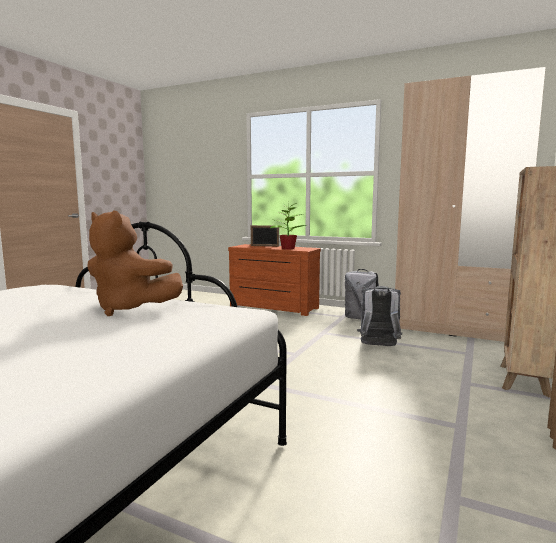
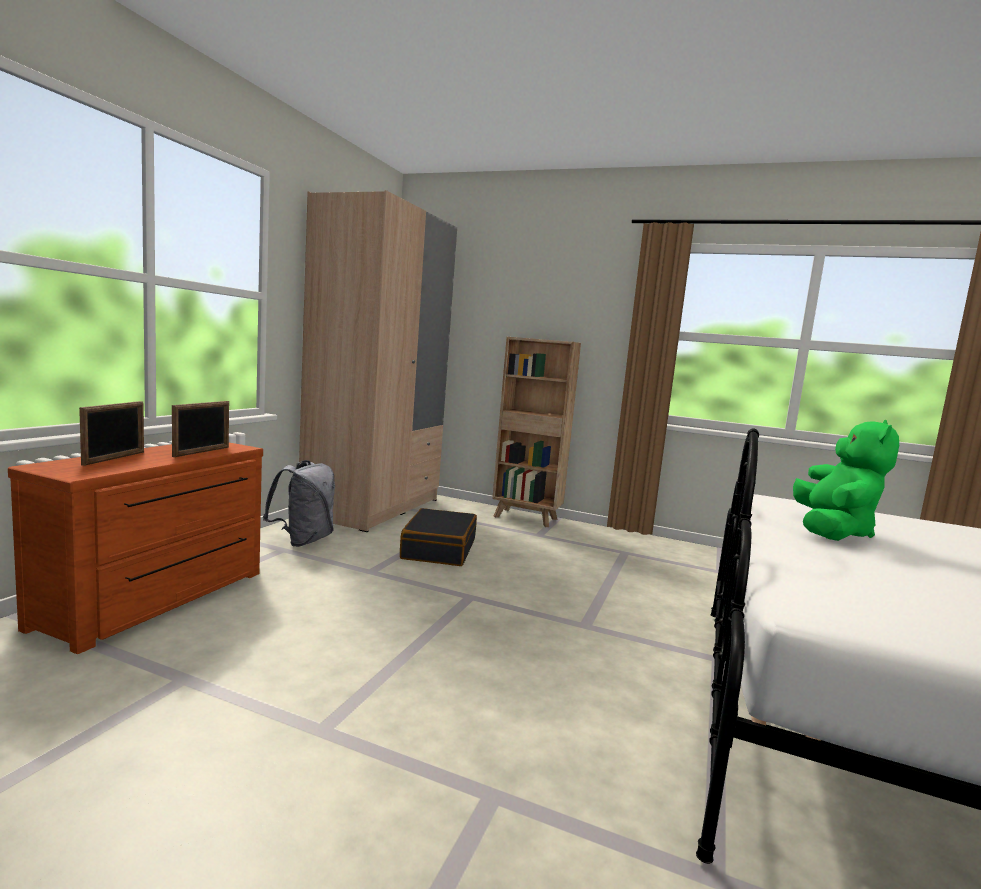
camera: 95 degrees left, 0 degrees up
(129, 309) = (832, 531): brown plush toy -> green plush toy
(287, 248) = (202, 452): potted plant -> picture frame
(378, 346) = (438, 549): grey backpack -> black suitcase

